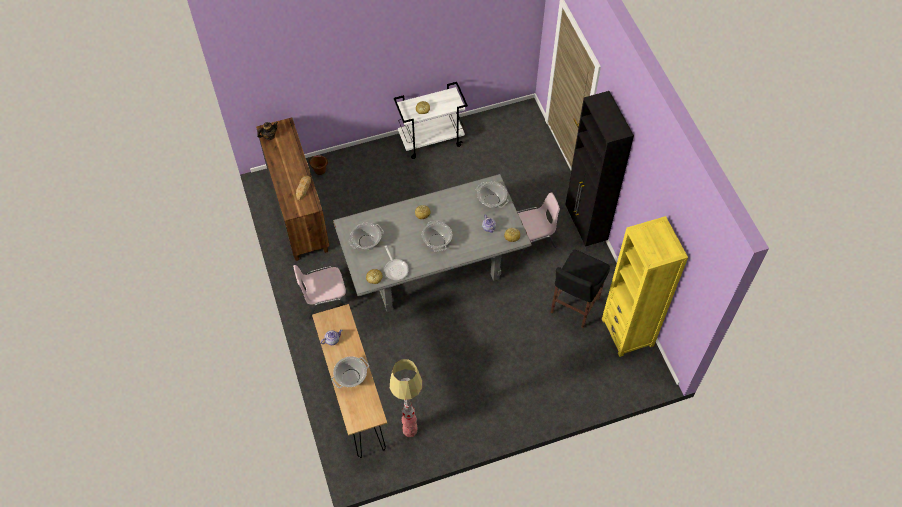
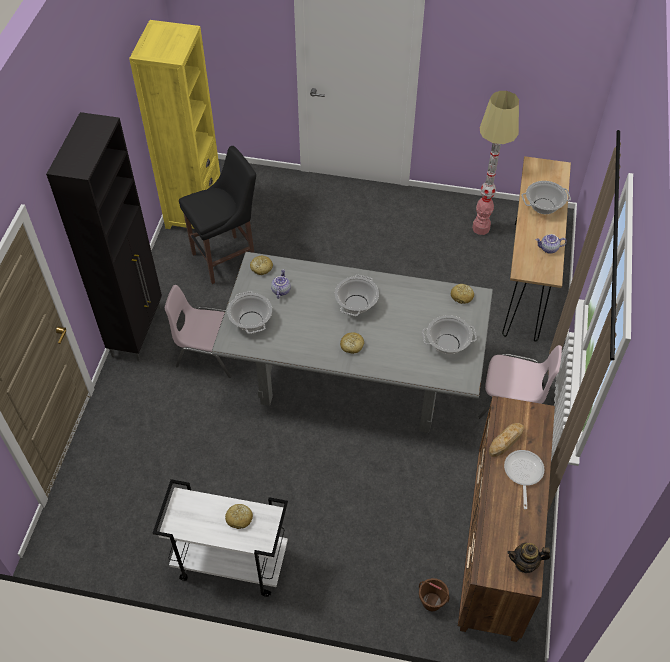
camera: 150 degrees left, 5 degrees down
(395, 268) = (429, 295): frying pan -> frying pan (523, 473)

